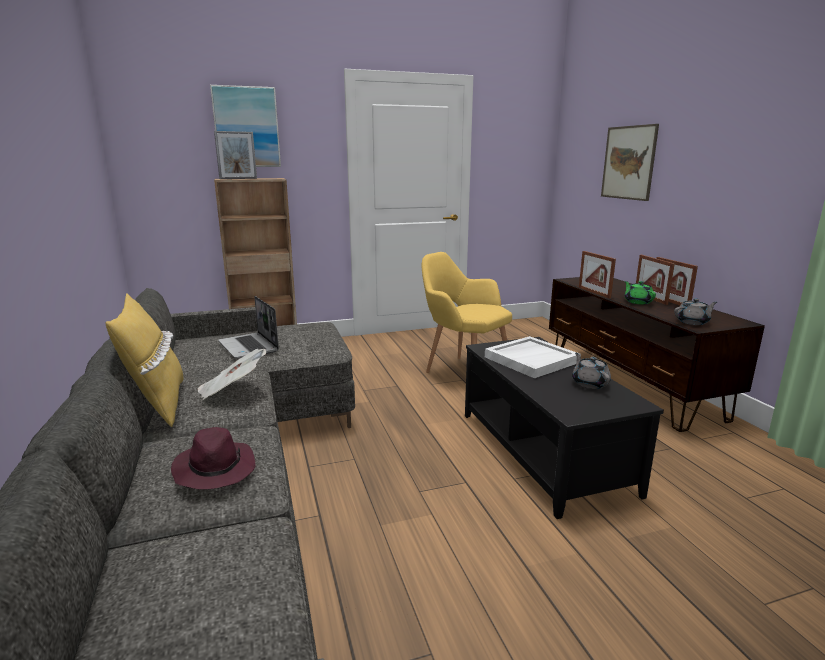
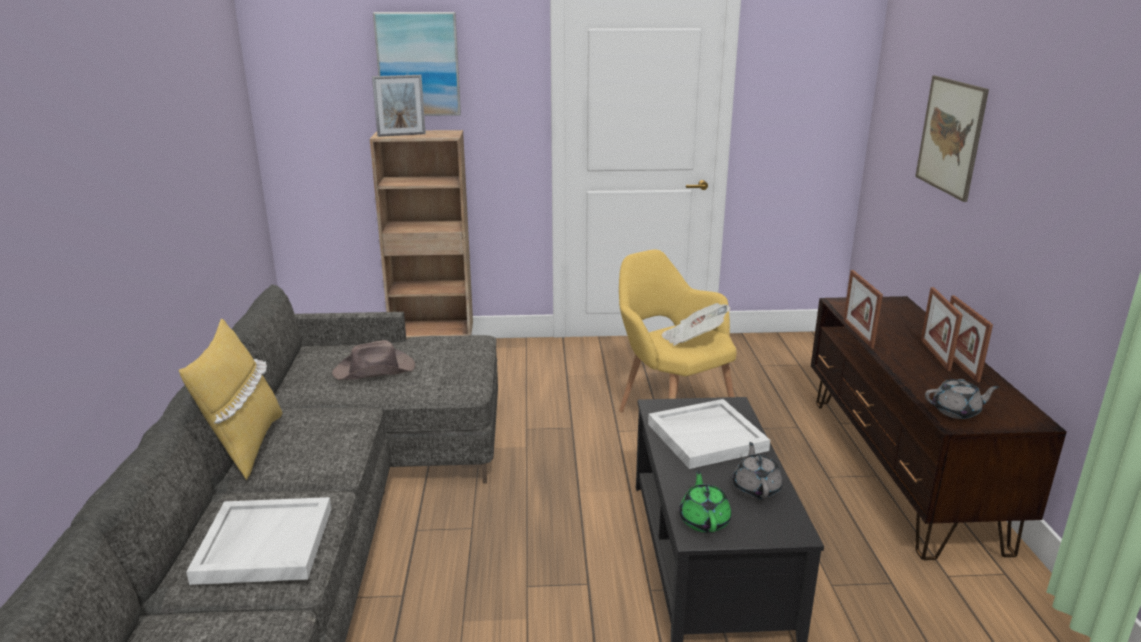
camera: 15 degrees right, 5 degrees up
(214, 469) = (264, 543): purple hat -> white tray
(232, 390) = (326, 437): newspaper -> newspaper (693, 340)
(249, 347) = (375, 370): laptop -> brown hat
(637, 302) = (908, 360): green teapot -> green teapot (704, 520)

